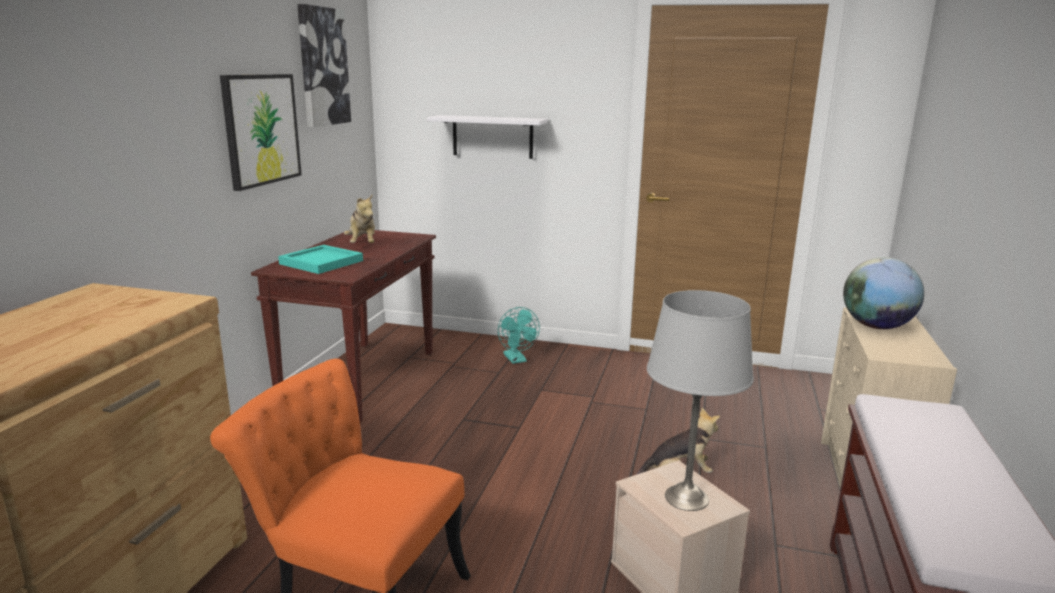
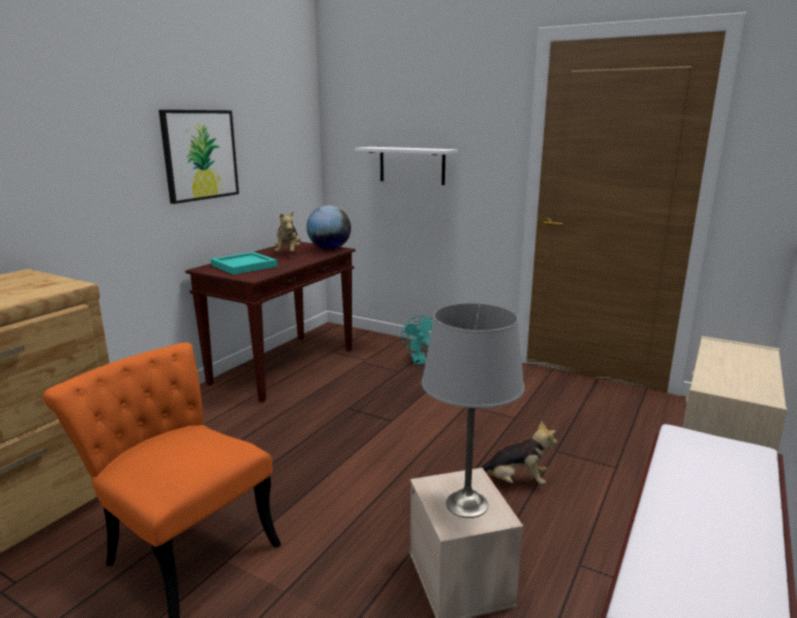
camera: 15 degrees right, 0 degrees up
(322, 67) = (266, 105): picture -> none
(876, 327) = (723, 358): globe -> globe (329, 249)

